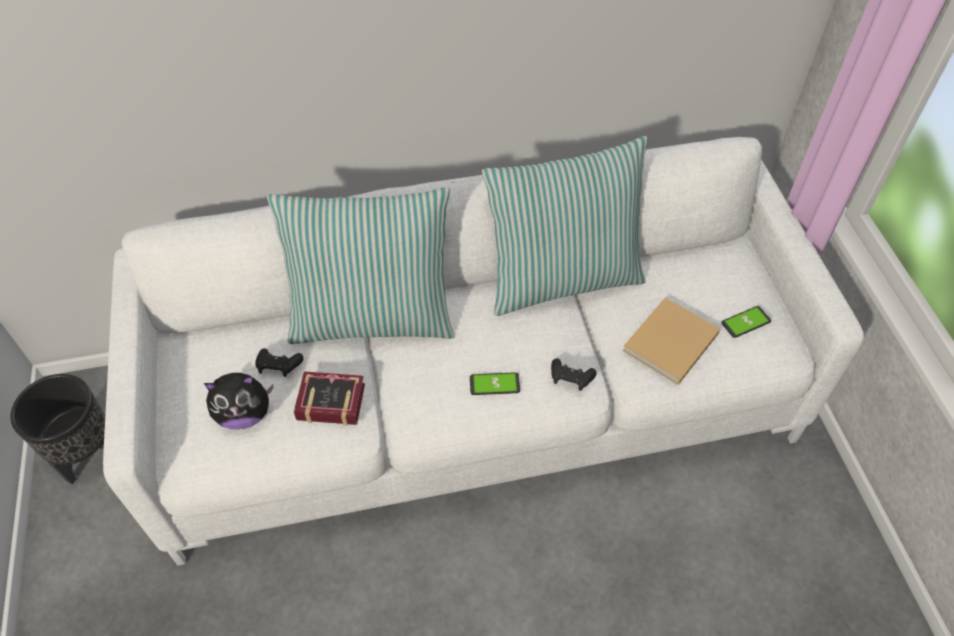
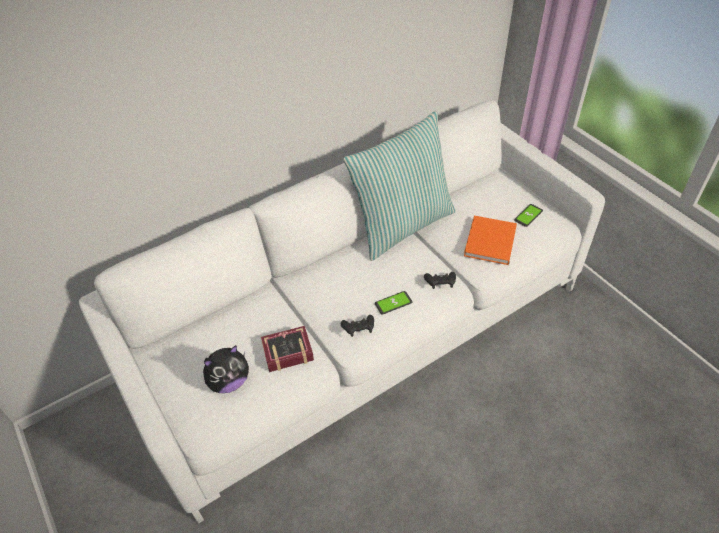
camera: 20 degrees left, 5 degrees down
(90, 456) = (90, 473): black planter -> none
(279, 367) = (238, 342): black game controller -> black game controller (359, 329)
(372, 318) = (288, 289): pillow -> none
(669, 344) = (490, 243): beige book -> orange book

